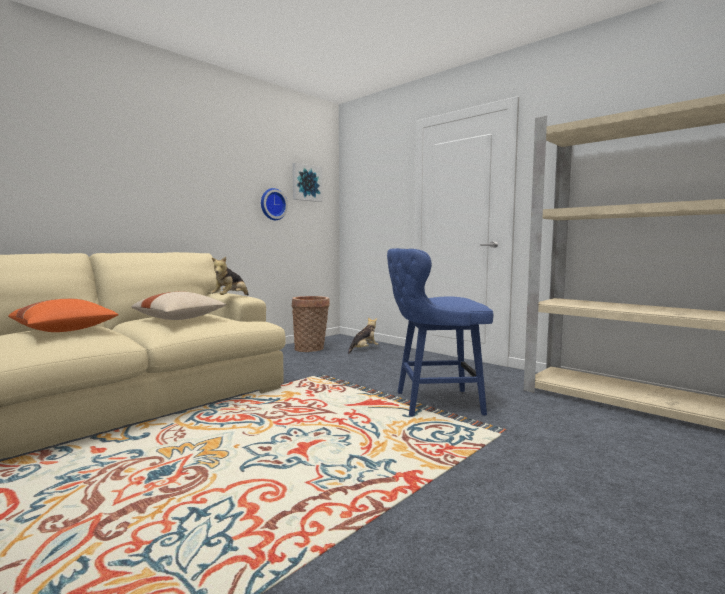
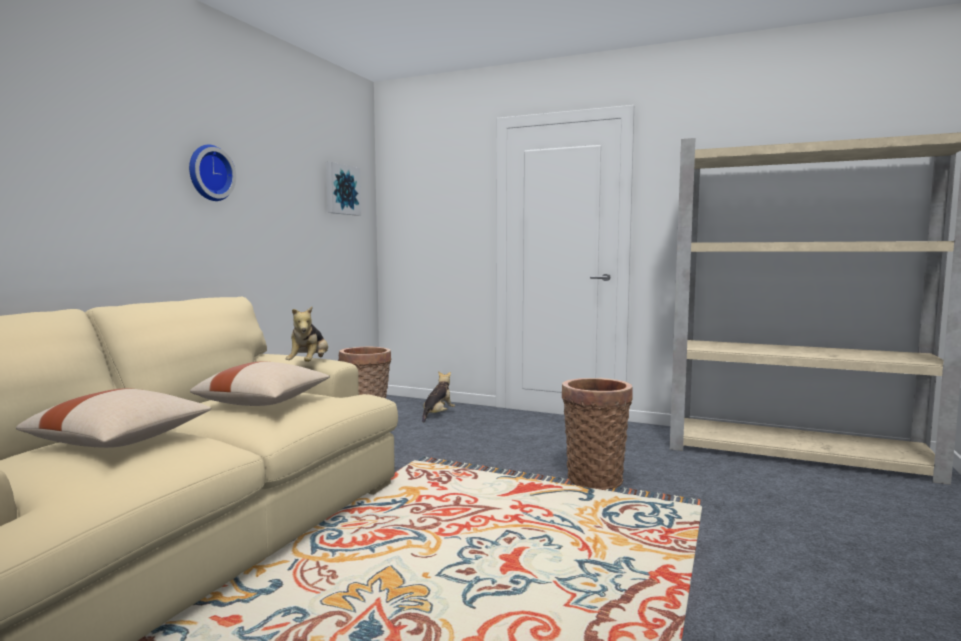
camera: 20 degrees left, 0 degrees up
(65, 331) = (121, 442): orange pillow -> beige pillow
(272, 204) = (304, 220): wall clock -> wall clock (209, 173)
(433, 403) = (594, 478): blue stool -> basket

